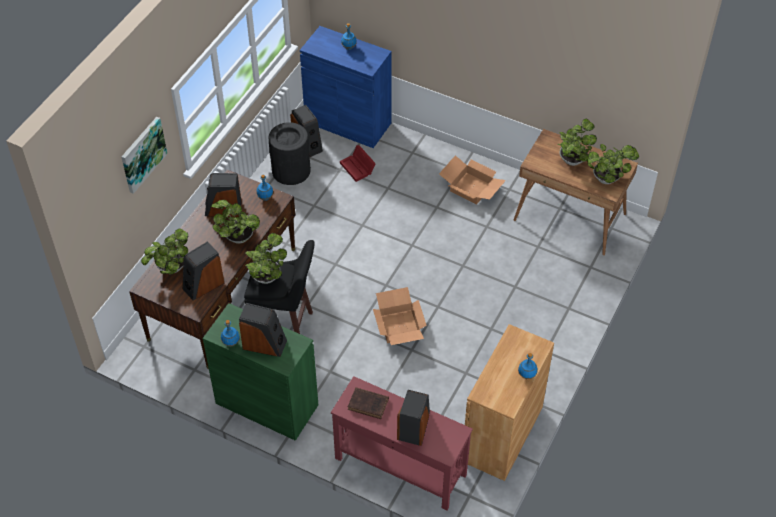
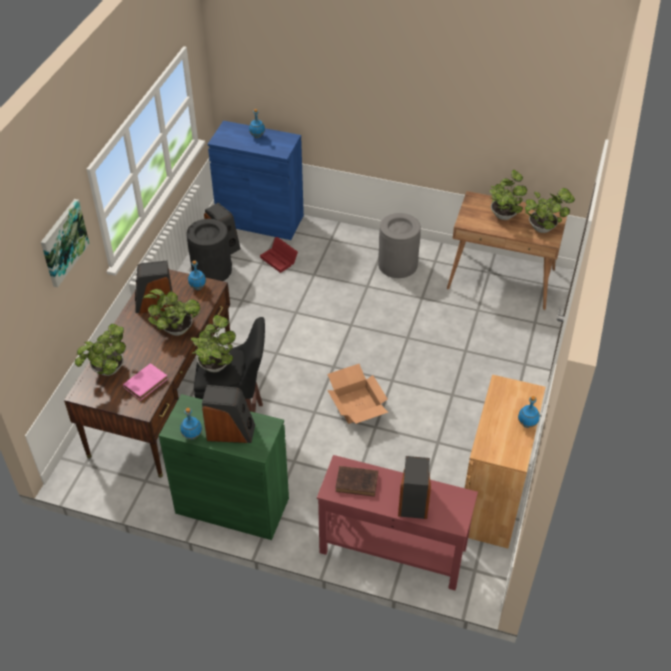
camera: 10 degrees left, 5 degrees down
(203, 285) = (146, 382): speaker -> pink book
(472, 188) = (398, 264): cardboard box -> grey trash can

